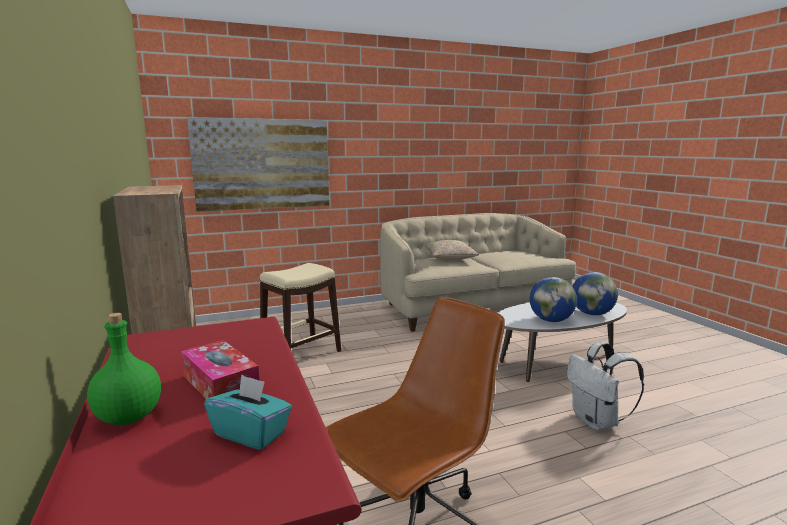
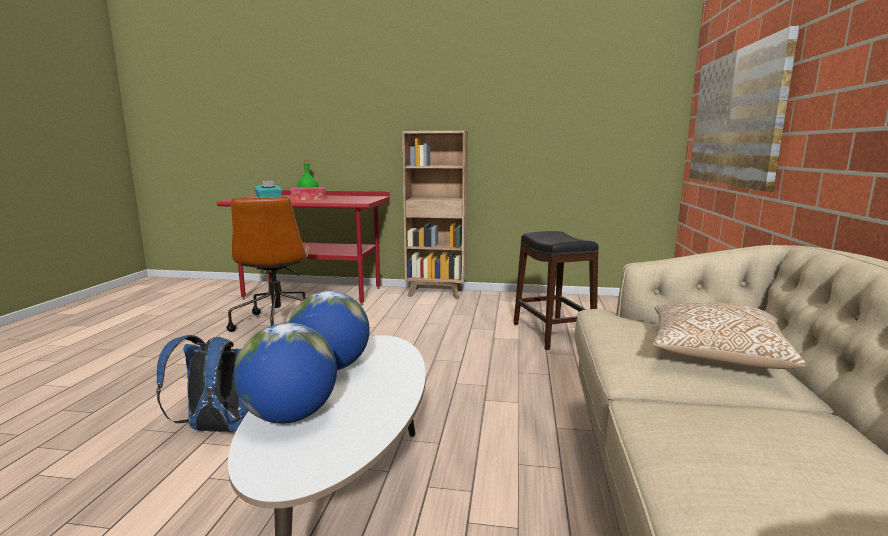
camera: 120 degrees right, 0 degrees up
(302, 354) = (552, 333): beige stool -> black stool
(597, 422) = (218, 429): white backpack -> blue backpack

